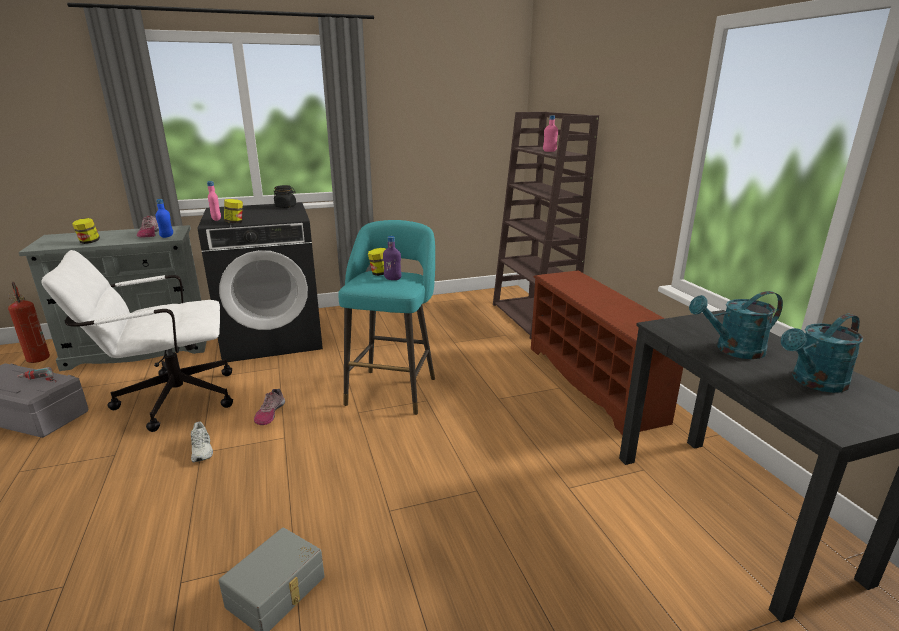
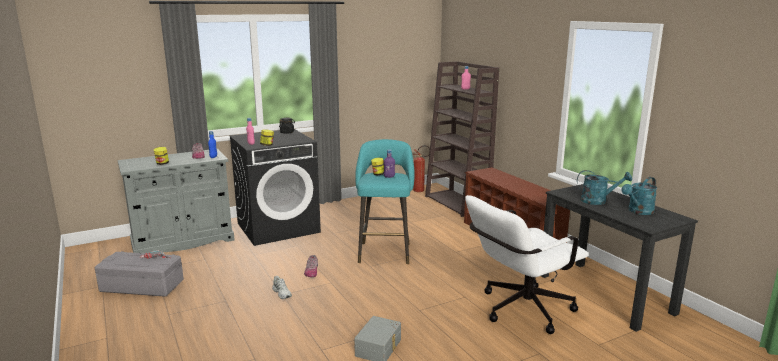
camera: 10 degrees left, 5 degrees down
(39, 360) = (111, 254): fire extinguisher -> fire extinguisher (421, 191)
(166, 400) = (233, 269): white office chair -> white office chair (519, 310)
(732, 350) = (598, 201): turquoise watering can -> turquoise watering can turned 150 degrees counterclockwise

